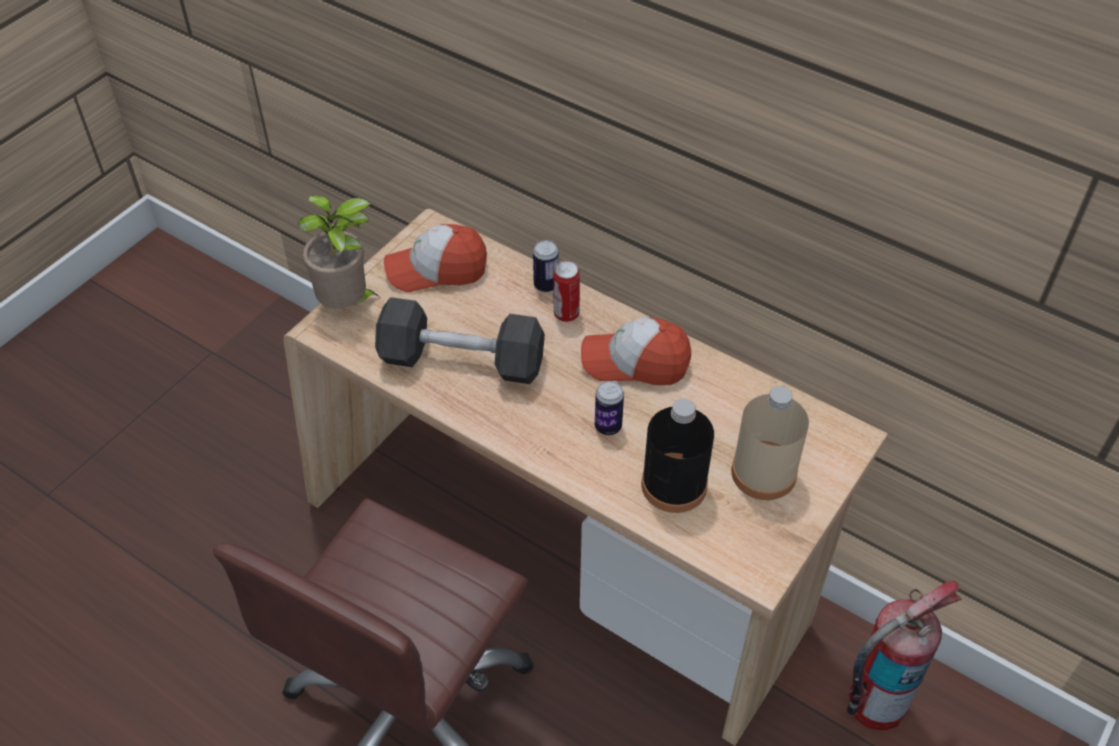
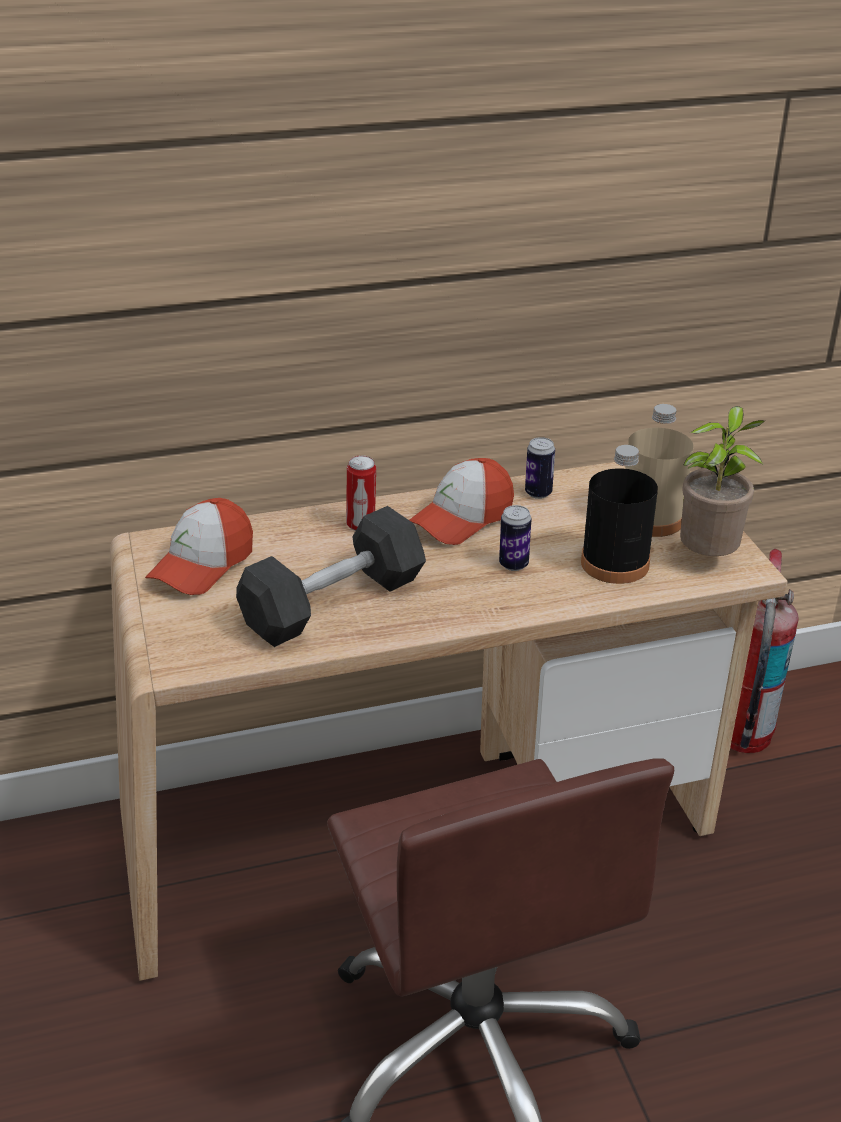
camera: 50 degrees left, 15 degrees down
(347, 305) = (163, 636): potted plant -> potted plant (708, 559)
(546, 285) = (313, 519): can -> can (538, 493)

